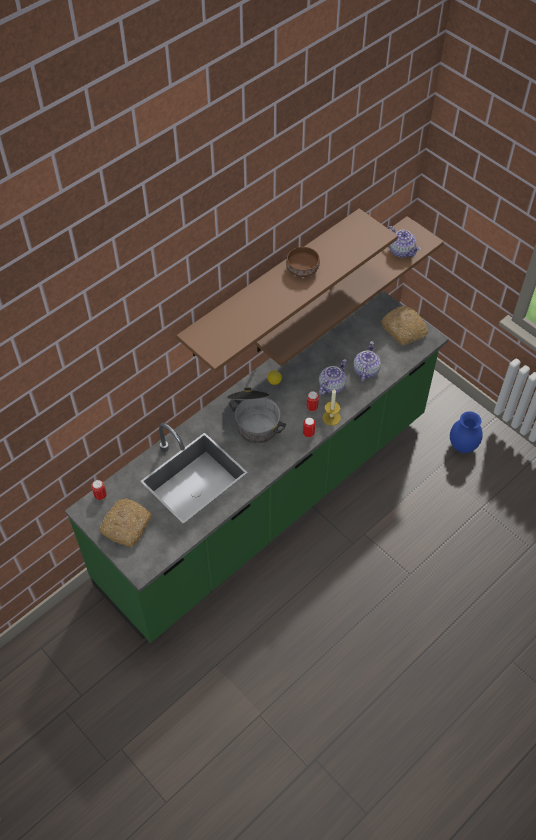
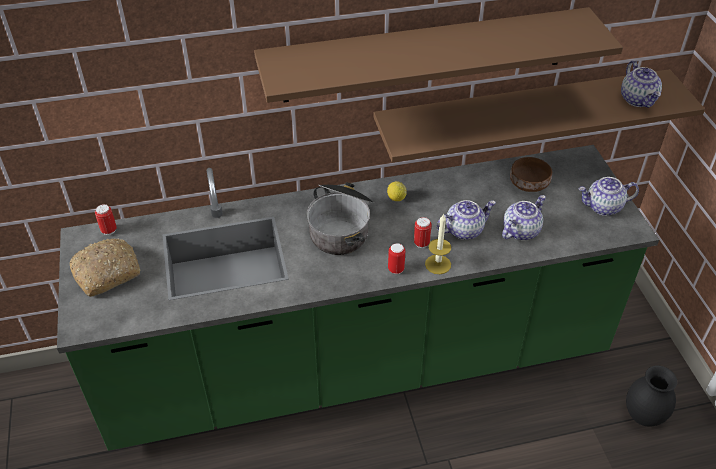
camera: 30 degrees right, 10 degrees down
(302, 268) = (465, 38): brown bowl -> brown bowl (529, 183)
(404, 329) = (603, 207): bread -> teapot
(462, 446) = (642, 416): blue vase -> black vase

